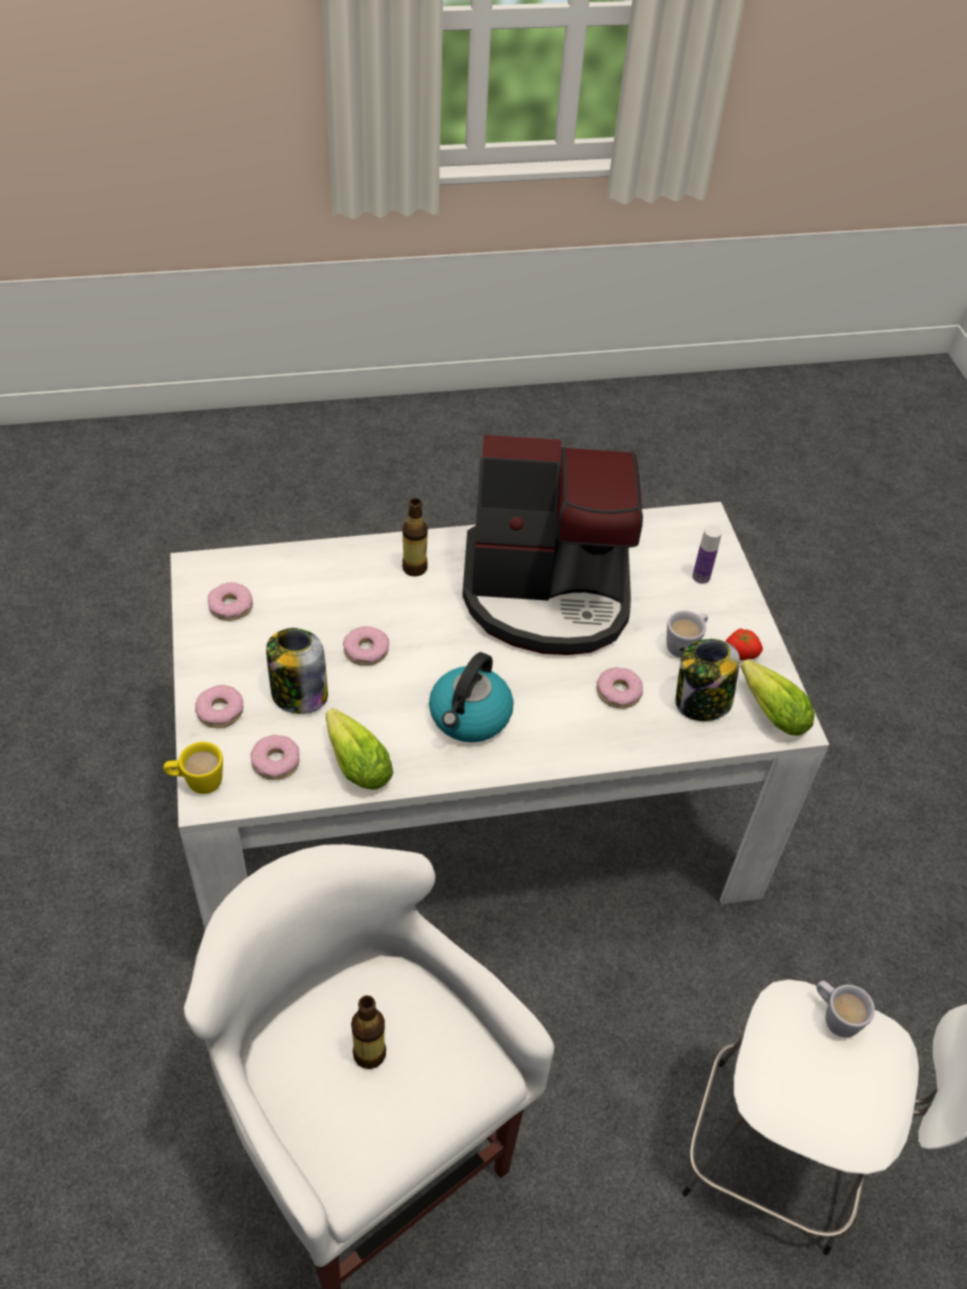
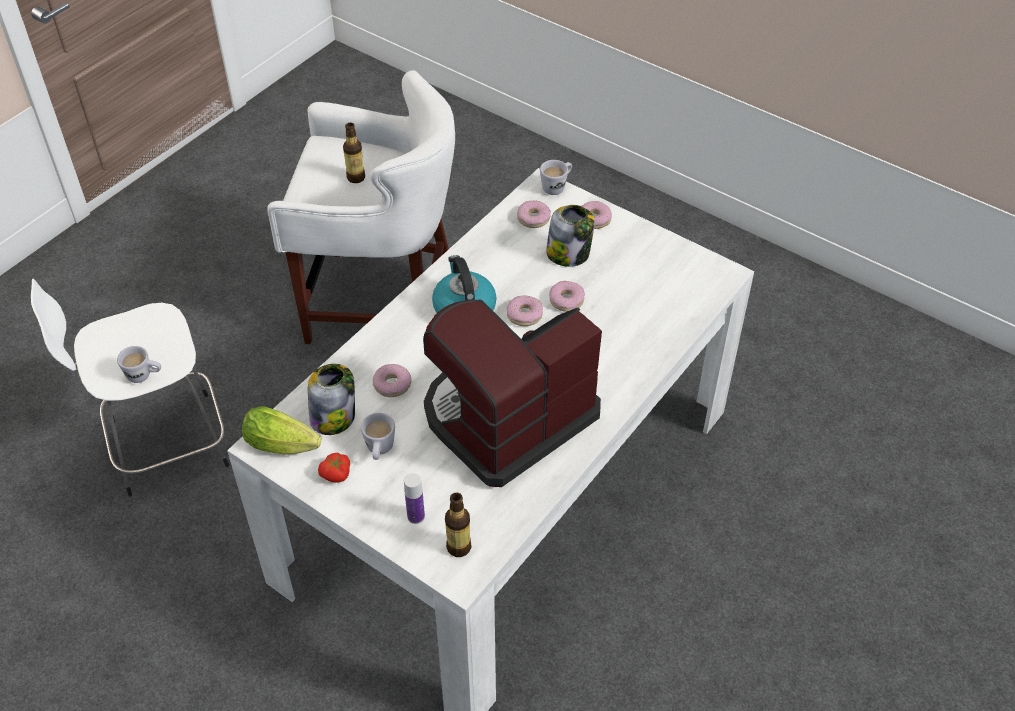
camera: 140 degrees right, 0 degrees up
(197, 782) = (557, 186): yellow mug -> white mug
(231, 606) = (672, 268): donut -> donut (524, 315)
(355, 760) = (496, 246): lettuce -> none
(414, 568) = (609, 370): bottle -> bottle (459, 547)

